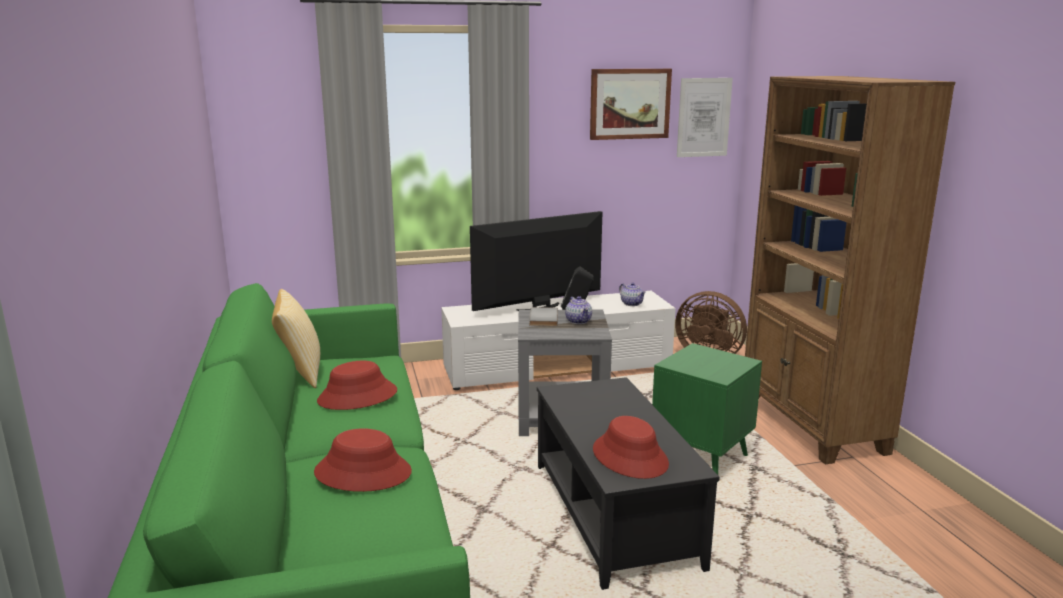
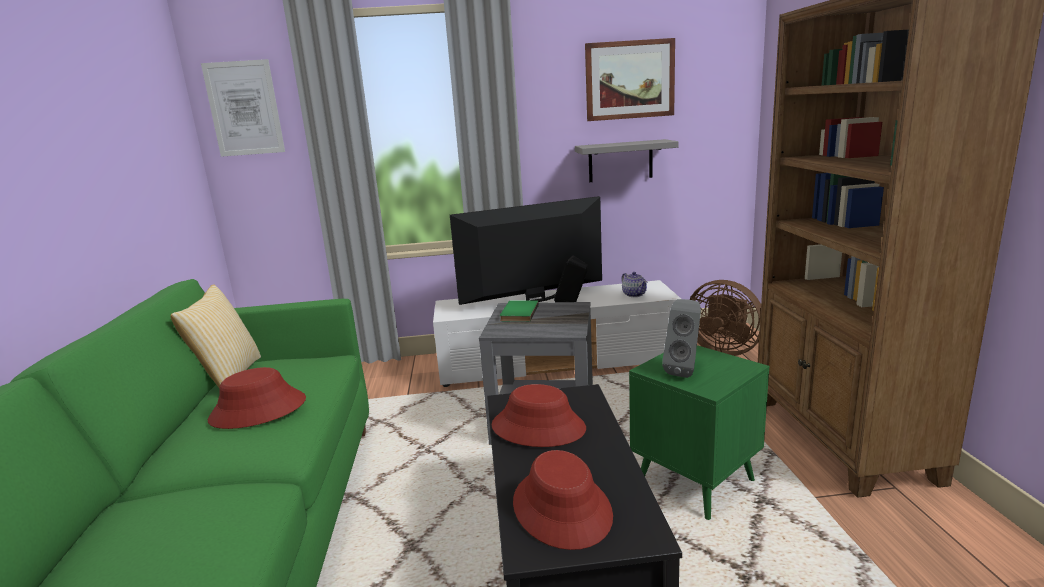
camera: 10 degrees right, 0 degrees up
(363, 472) = (174, 531): red hat -> red hat (538, 427)
(542, 318) = (518, 313): grey book -> green book
(578, 321) = (557, 315): teapot -> none
(618, 177) = (620, 161): none -> grey shelf
(698, 364) = (685, 370): none -> grey speaker
(704, 117) = (714, 91): picture -> picture (244, 108)

